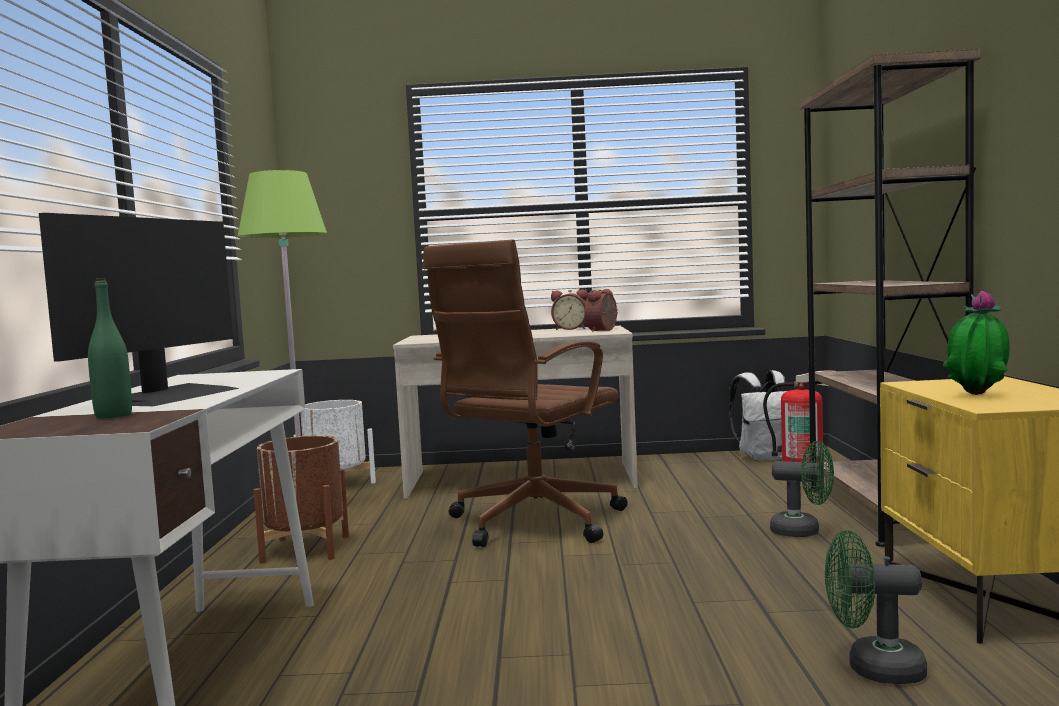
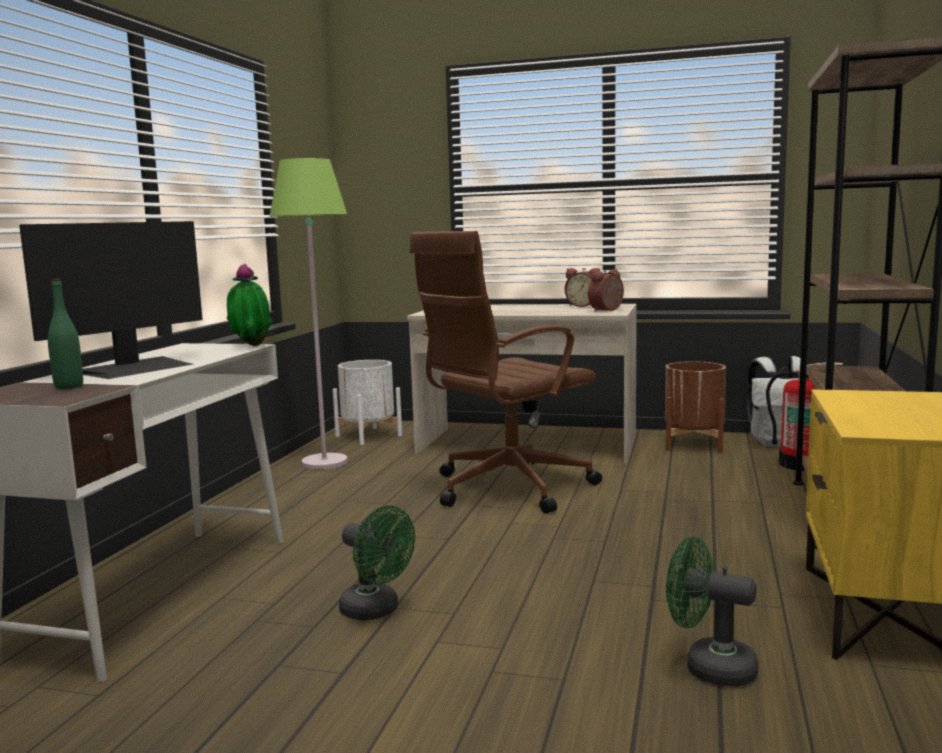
camera: 15 degrees right, 5 degrees up
(306, 549) = (307, 492): brown planter -> brown planter (694, 444)
(803, 531) = (752, 525): green fan -> green fan (376, 611)
(977, 396) = (877, 415): potted plant -> potted plant (250, 346)

